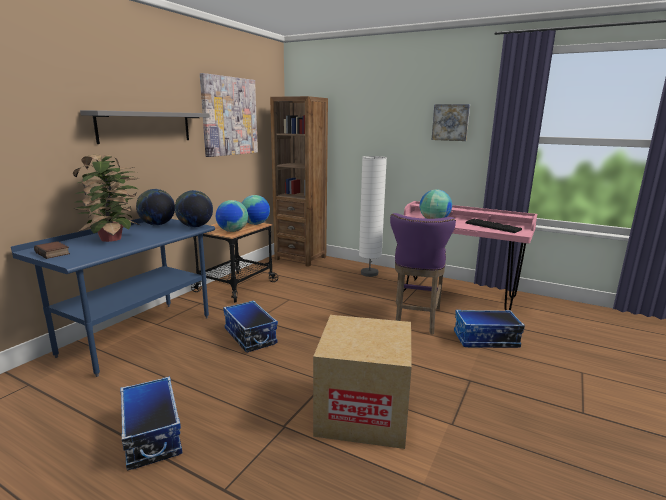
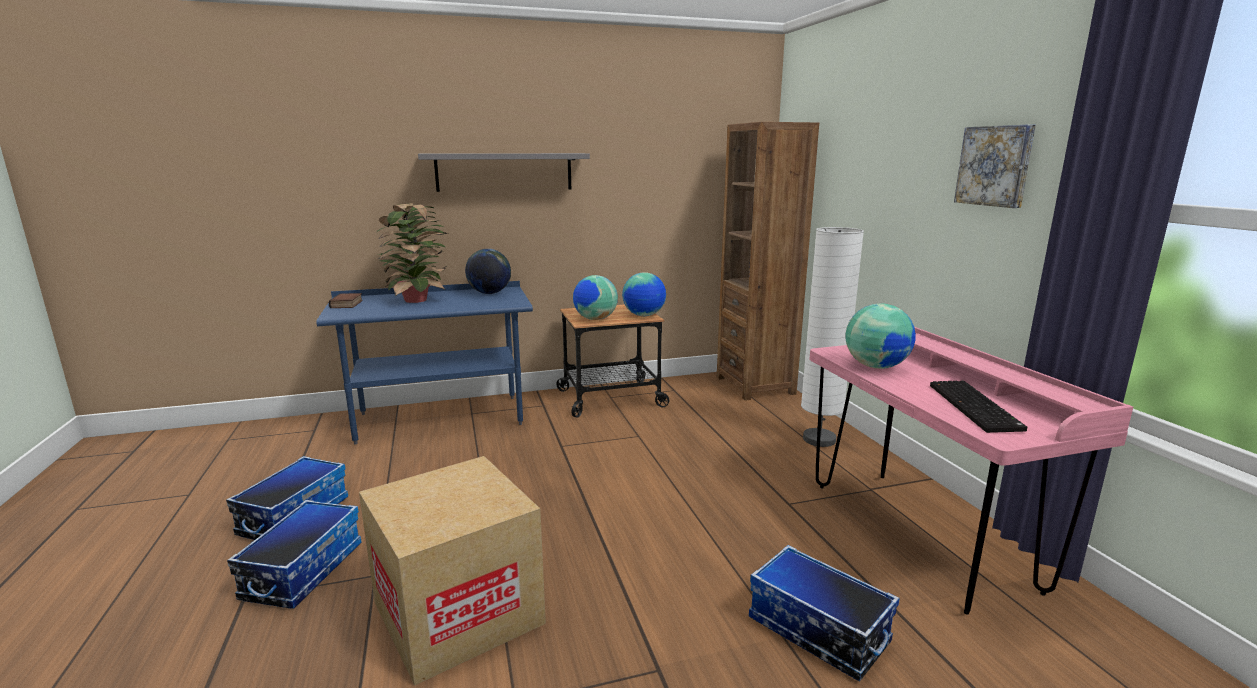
camera: 45 degrees right, 0 degrees up
(195, 226) = (512, 302): globe -> none
(229, 116) = (650, 156): picture -> none
(249, 336) = (519, 462): storage box -> storage box (303, 570)
(415, 319) = (756, 537): purple stool -> none

